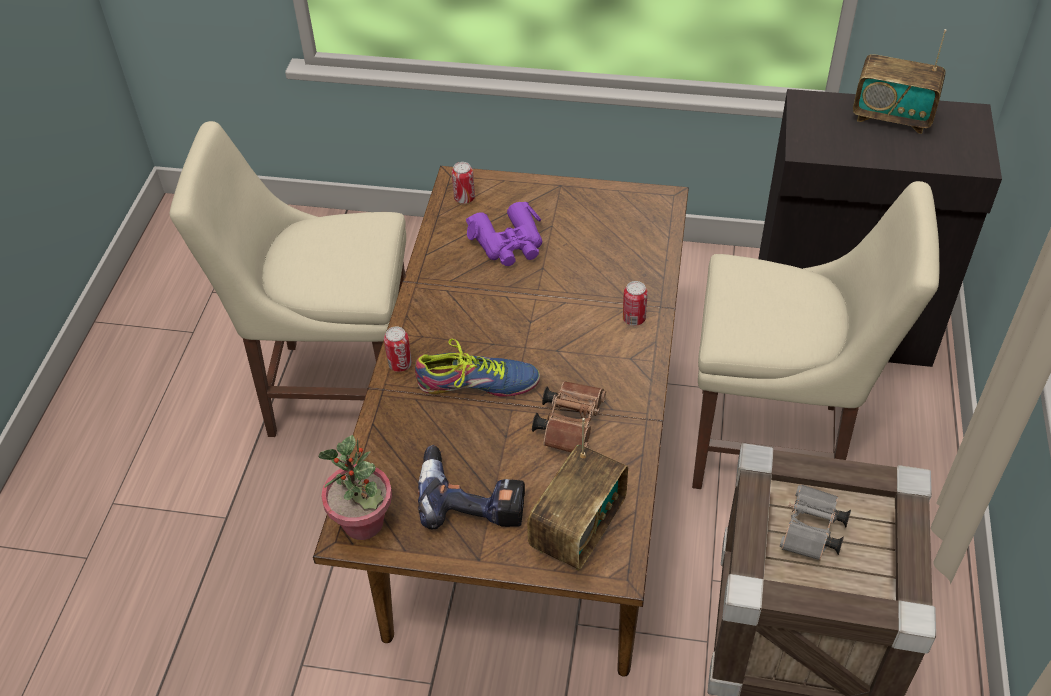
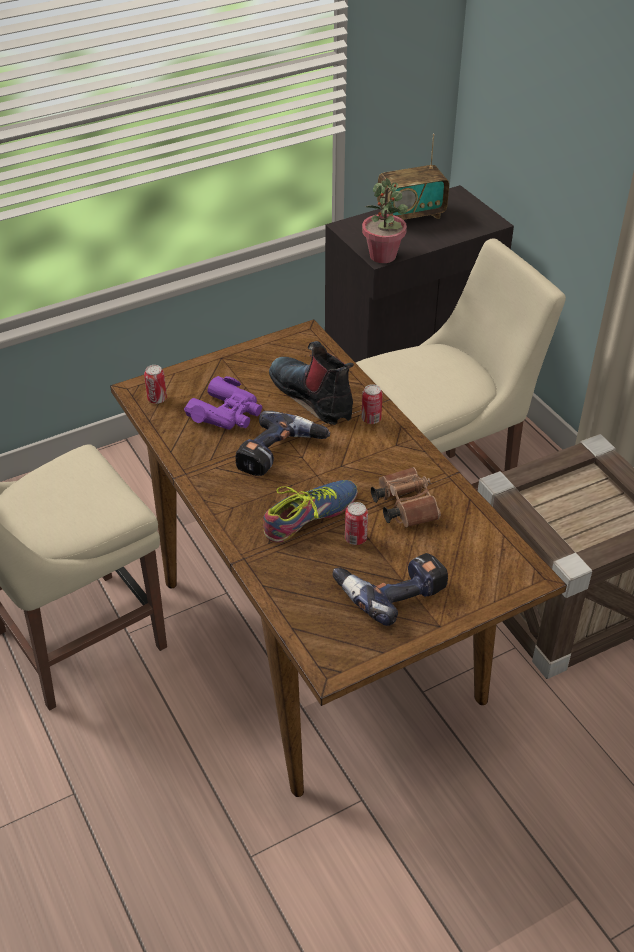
camera: 40 degrees left, 5 degrees down
(363, 523) = (333, 653): potted plant -> potted plant (383, 256)
(400, 364) = (237, 535): can -> can (355, 538)
(514, 309) = (280, 454): none -> power drill
(577, 529) = (481, 567): radio -> none
(603, 267) = (313, 397): none -> boot
(811, 533) = (570, 510): grey binoculars -> none

